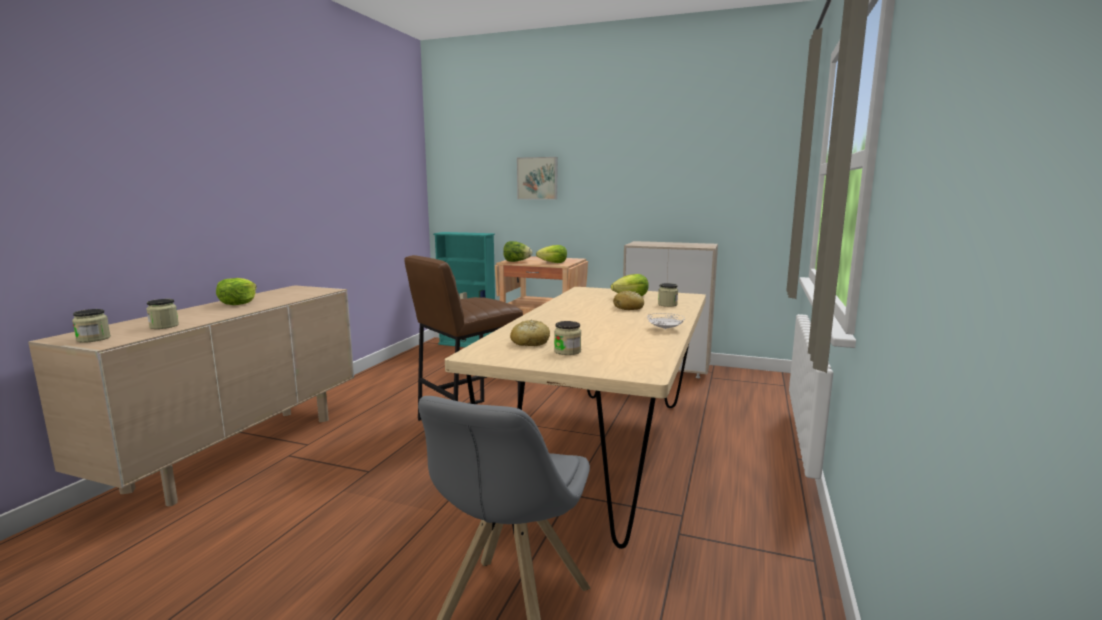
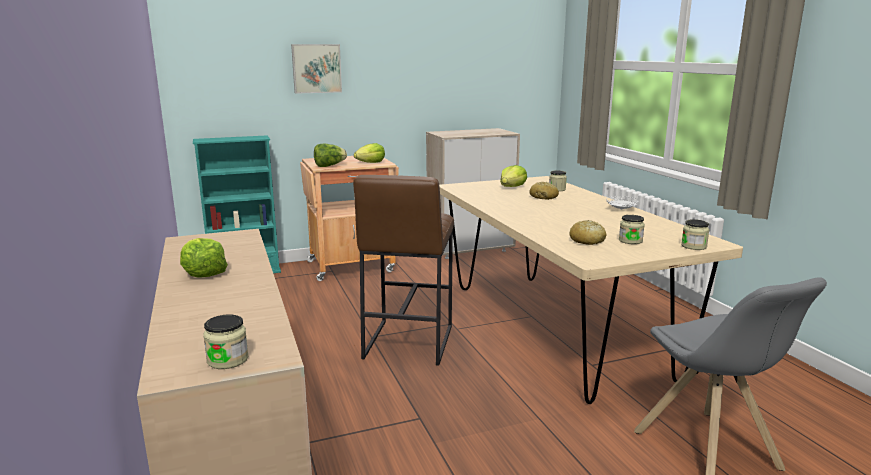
camera: 40 degrees left, 5 degrees up
(164, 326) = (245, 320): jar -> jar (693, 246)

